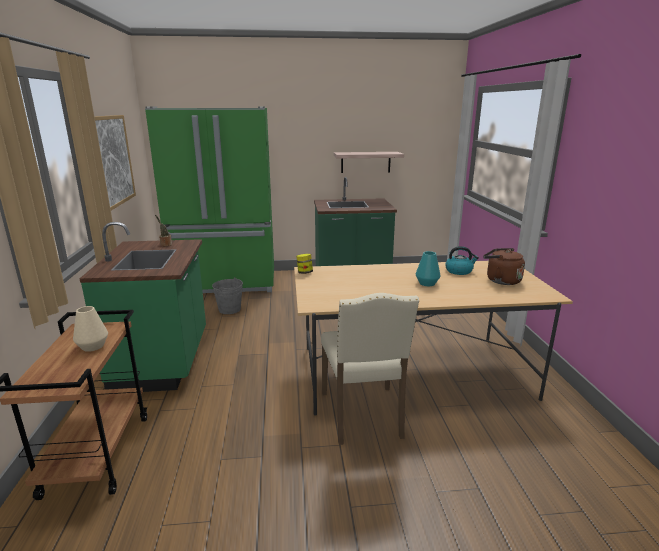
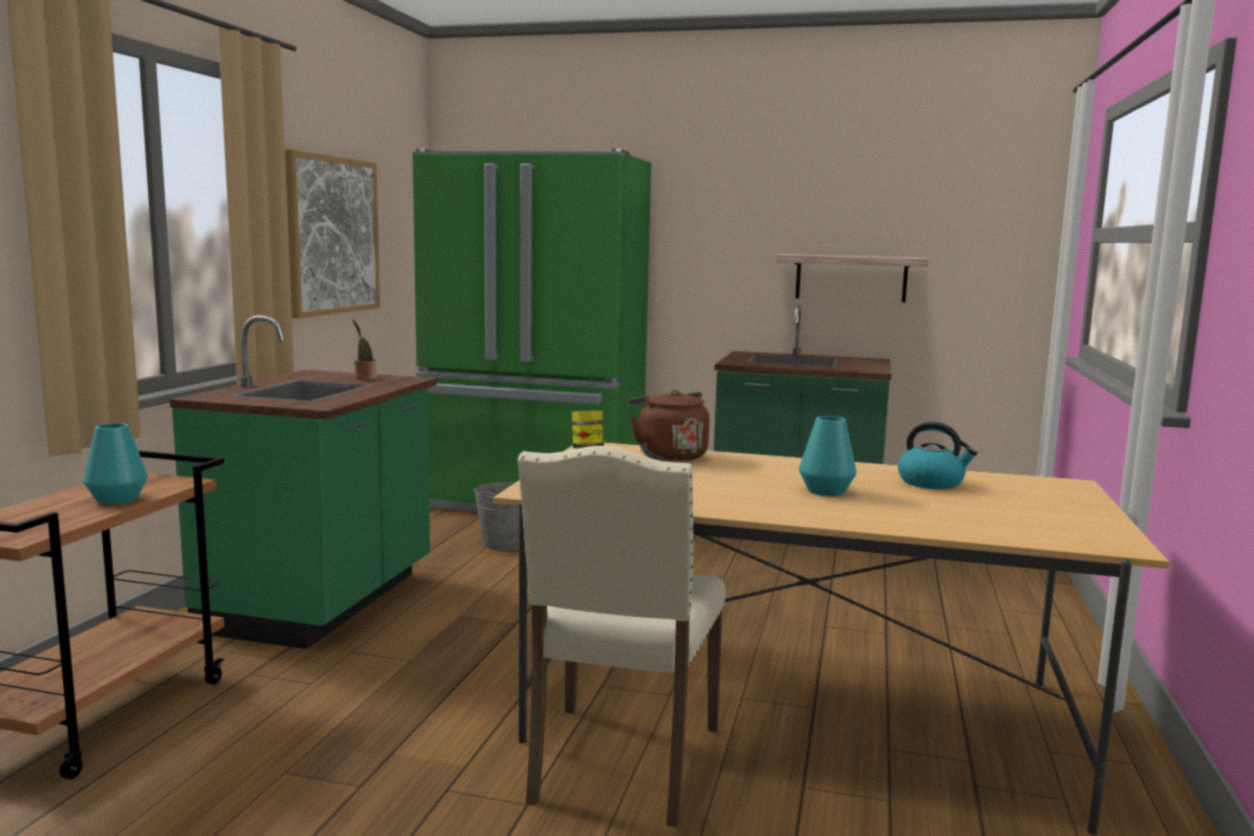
camera: 20 degrees right, 10 degrees down
(93, 346) = (117, 499): beige vase -> turquoise vase
(500, 280) = (1016, 507): brown kettle -> brown kettle (669, 455)

